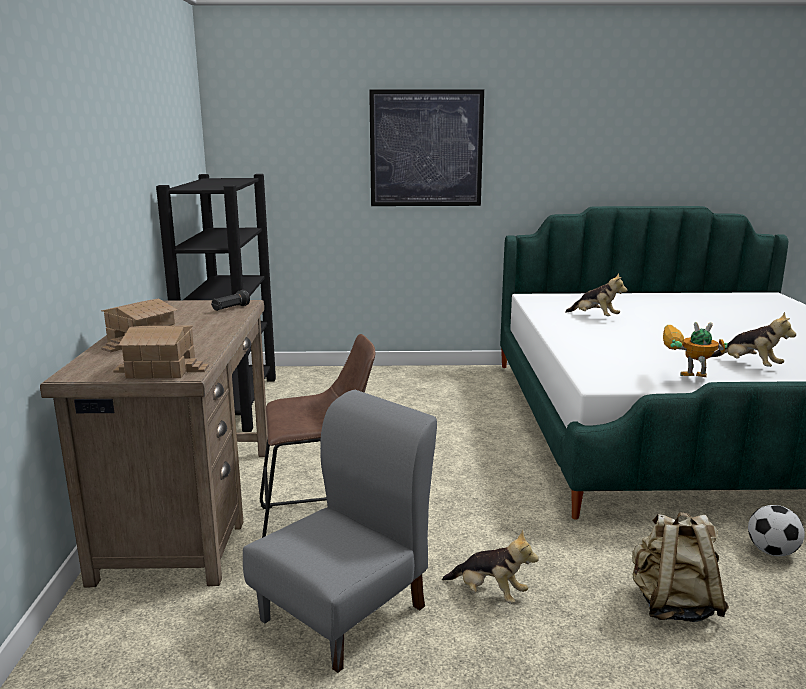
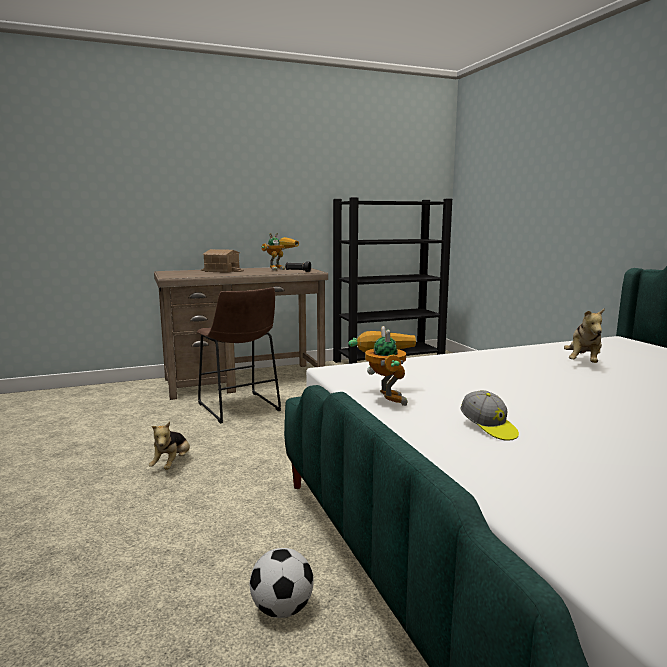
camera: 70 degrees right, 5 degrees down
(161, 370) = (174, 275): toy house -> none
(179, 313) = (280, 269): none -> toy robot
(345, 613) = (147, 429): grey chair -> none
(426, 149) = (579, 171): picture -> none
(673, 605) = (164, 539): beige backpack -> none
(749, 366) = (489, 428): plush toy -> cap

